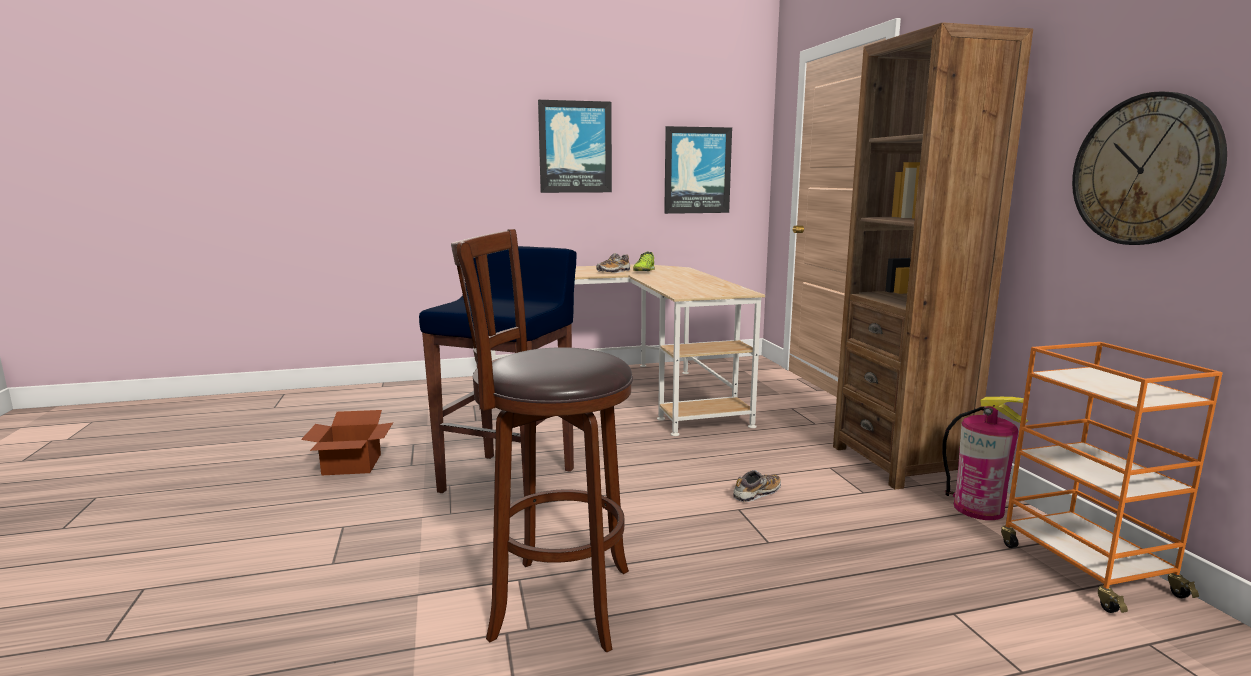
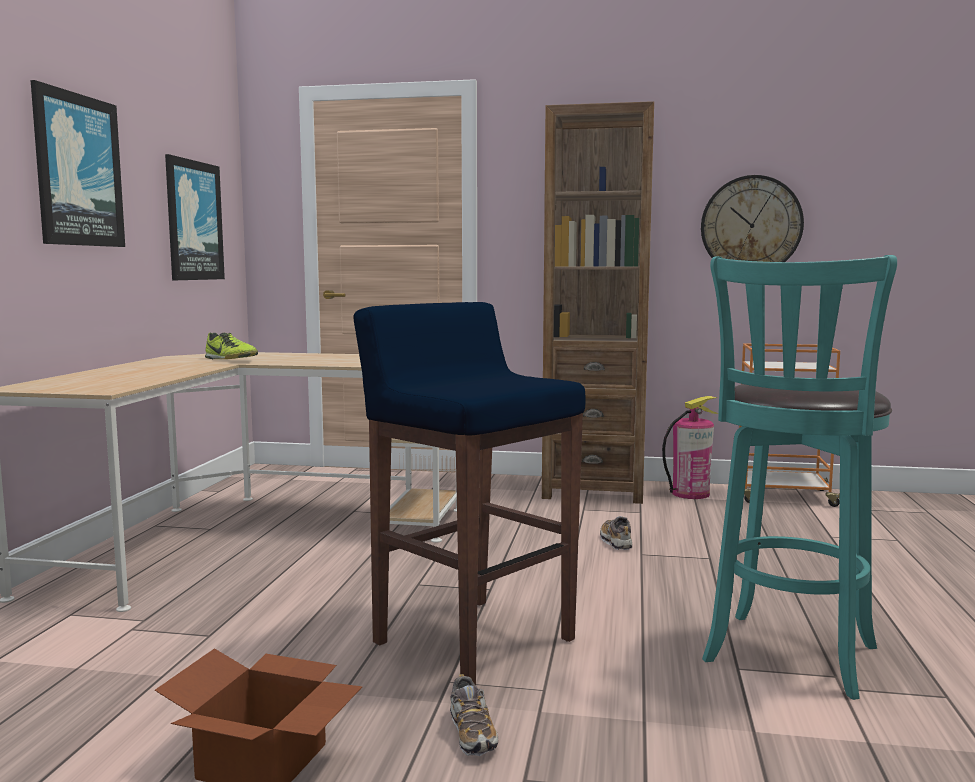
camera: 65 degrees left, 5 degrees down
(553, 602) = (788, 658): brown stool -> turquoise stool
(613, 271) = (198, 364): shoe -> shoe (472, 734)

